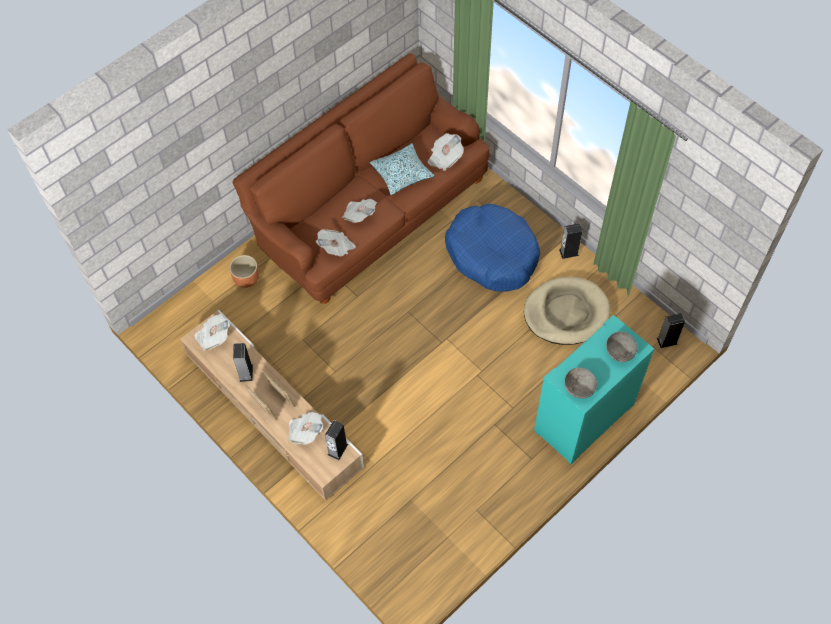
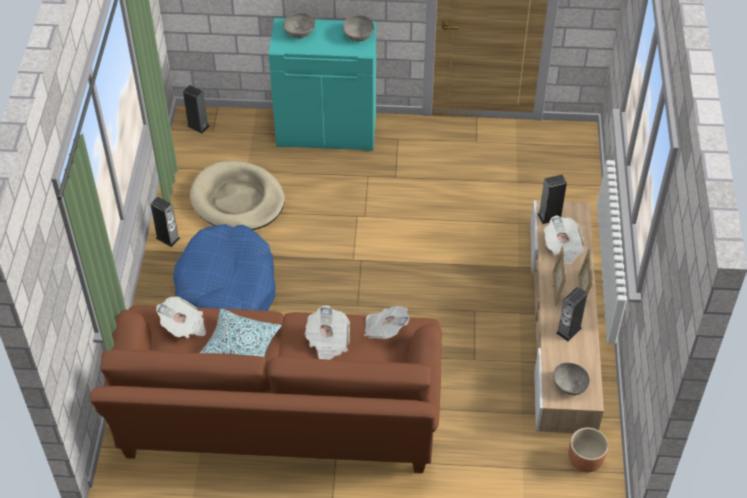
camera: 135 degrees left, 10 degrees down
(213, 337) = (569, 385): newspaper -> grey bowl
(247, 279) = (467, 461): brown planter -> brown planter (584, 460)

